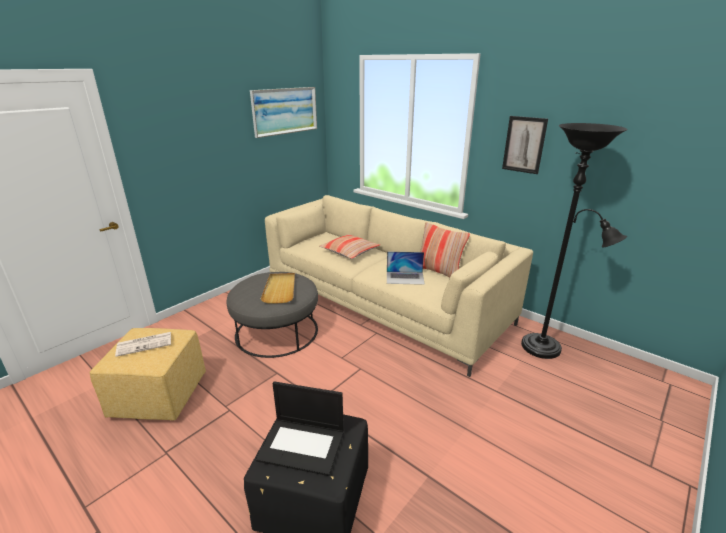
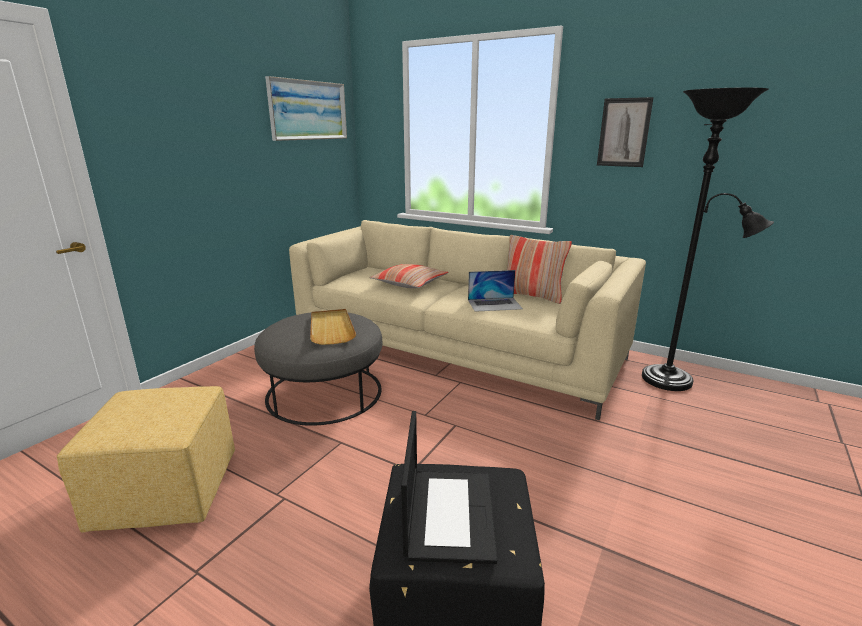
camera: 10 degrees left, 5 degrees down
(145, 344) = (146, 408): newspaper -> none
(303, 445) = (448, 513): laptop -> laptop turned 90 degrees counterclockwise

